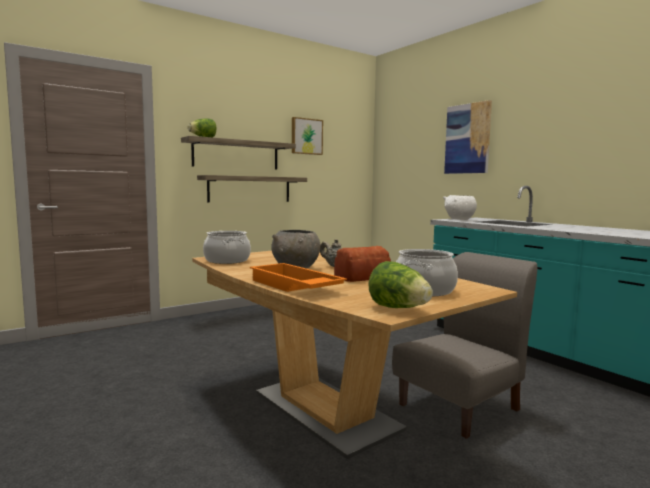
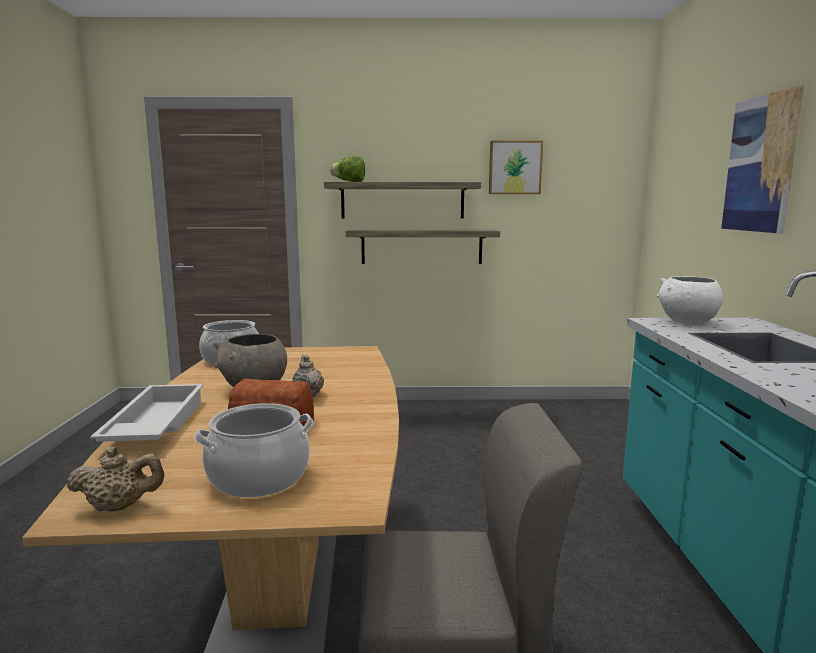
camera: 35 degrees right, 5 degrees up
(293, 286) = (153, 425): orange tray -> white tray
(399, 308) = (120, 507): lettuce -> beige teapot

